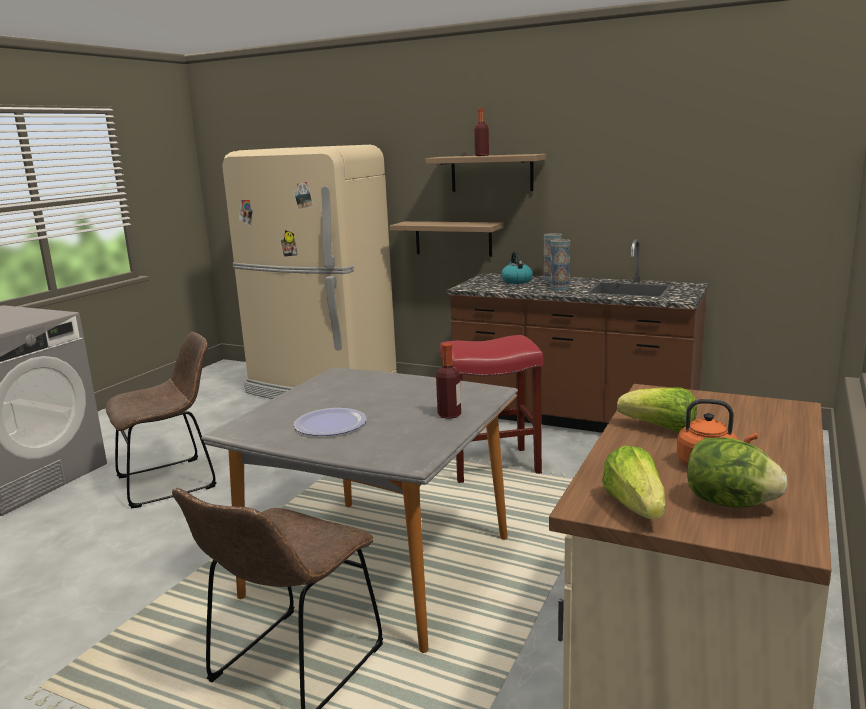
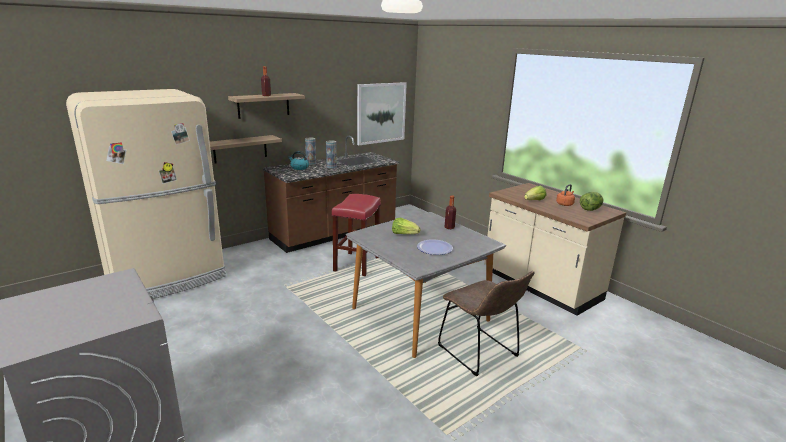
camera: 65 degrees left, 5 degrees up
(172, 481) = (239, 361): brown chair -> none
(635, 507) = (588, 217): lettuce -> lettuce (404, 234)
(746, 202) = (381, 113): none -> picture

